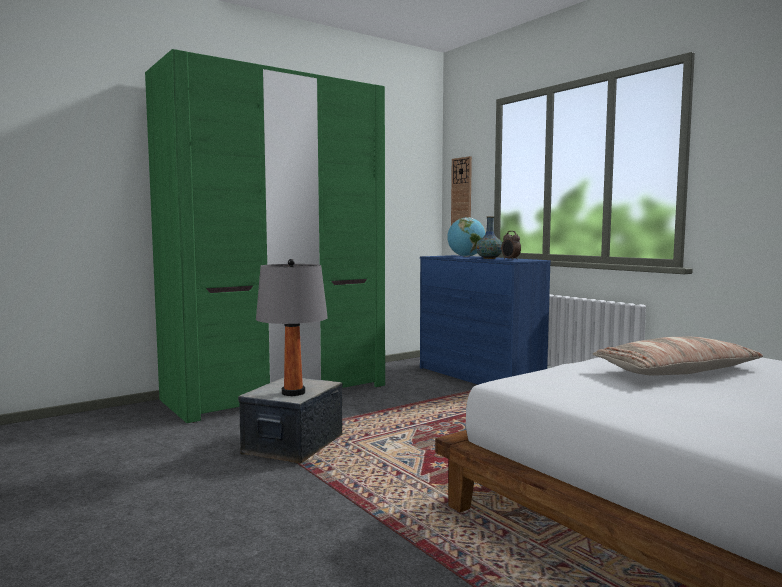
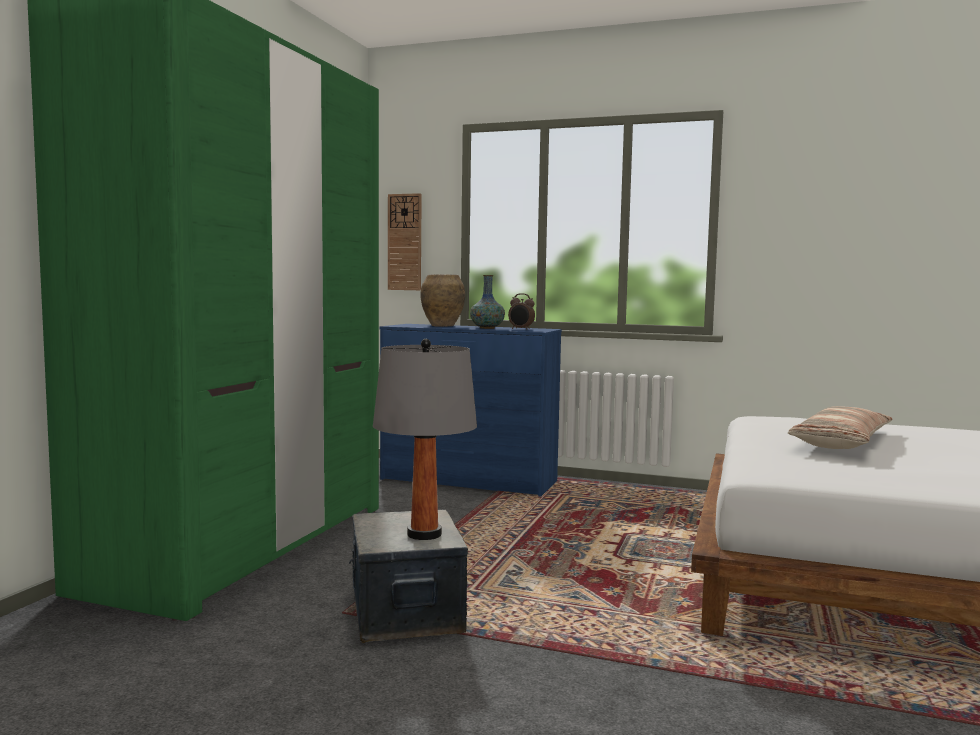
camera: 35 degrees left, 0 degrees up
(466, 256) = (442, 326): globe -> brown vase

